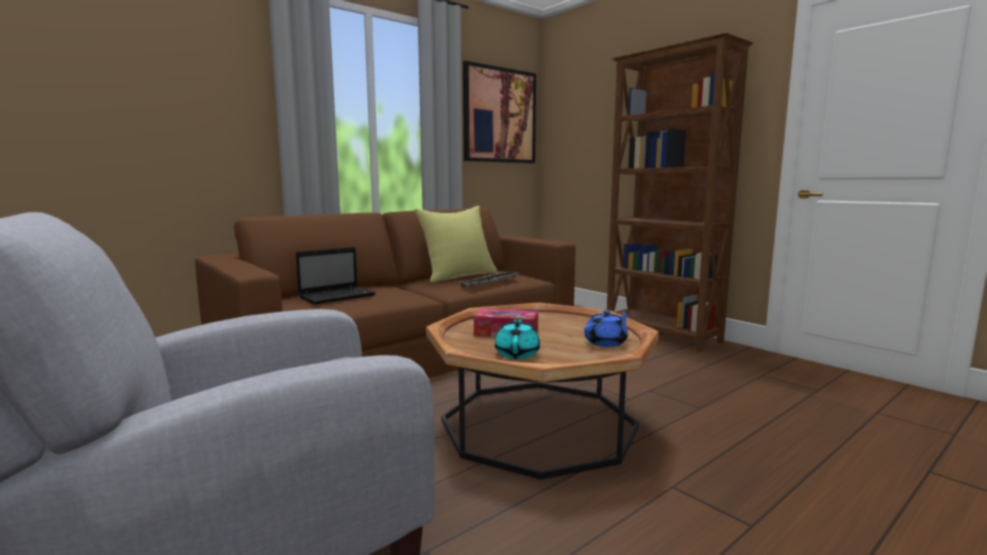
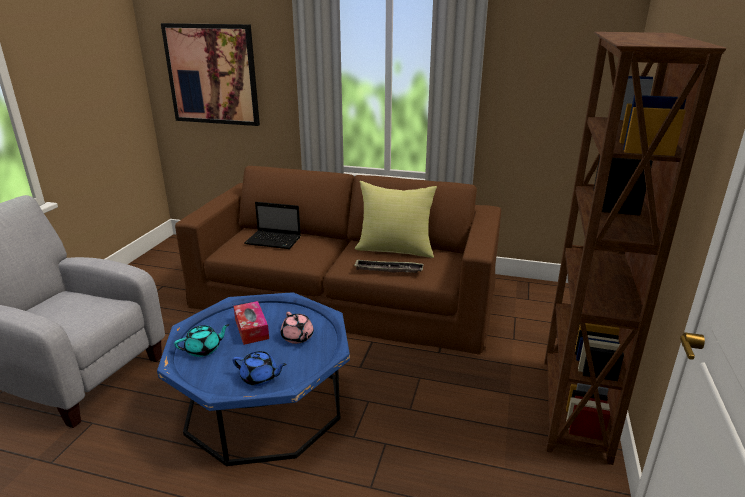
camera: 55 degrees right, 15 degrees up
(499, 116) = (557, 67): picture -> picture (212, 74)
(538, 424) = (264, 405): brown coffee table -> blue coffee table
(551, 323) = (297, 337): none -> pink teapot

